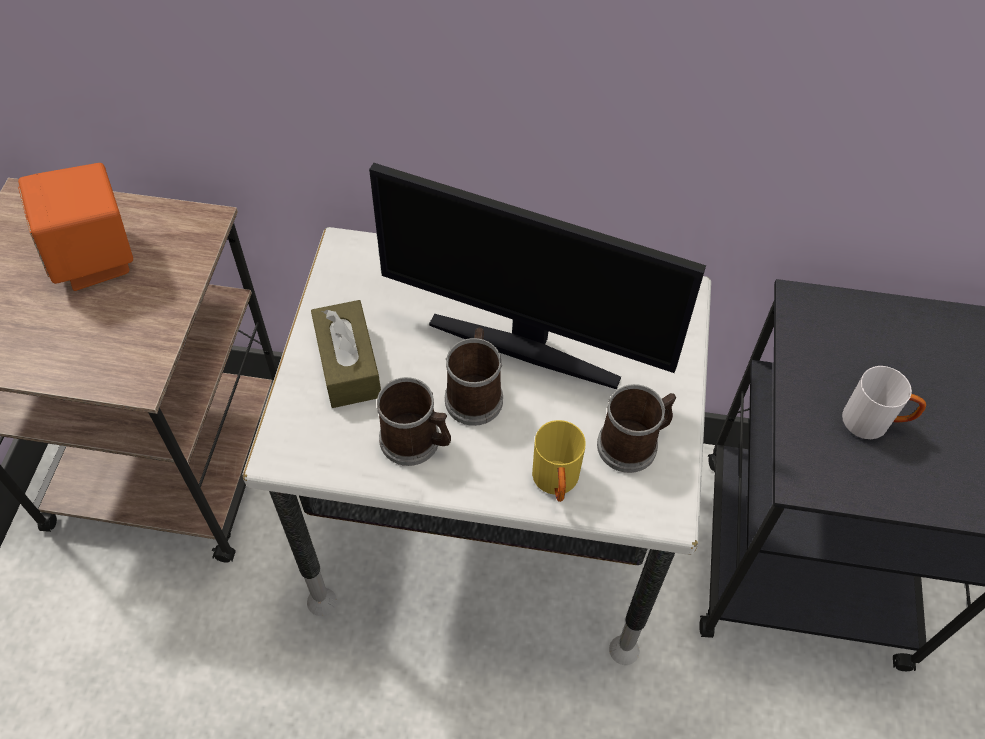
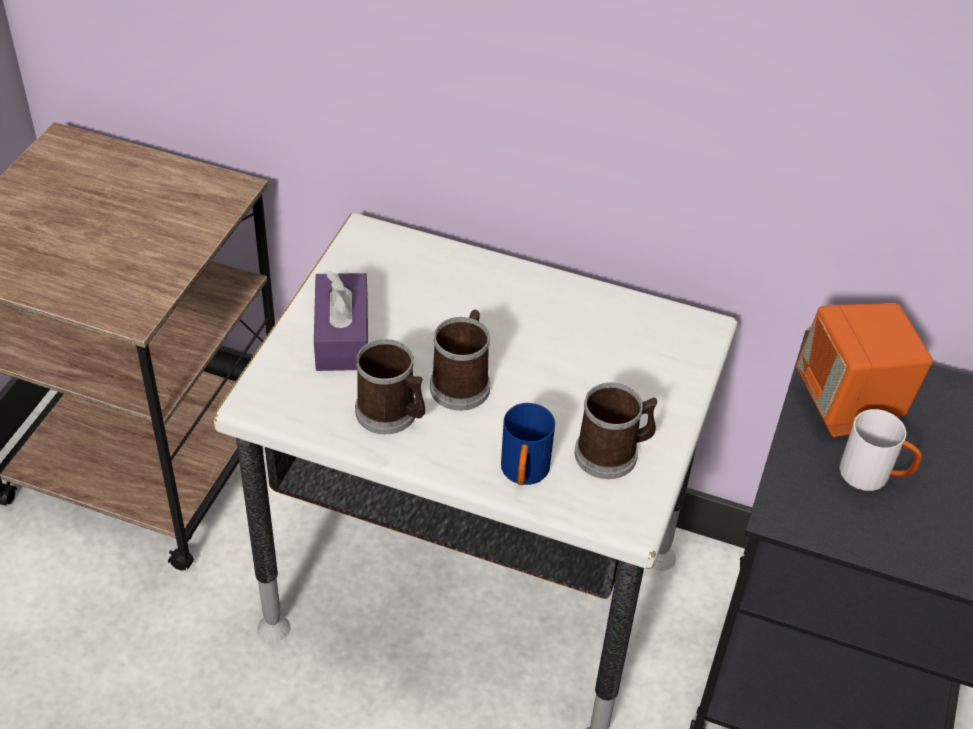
camera: 10 degrees right, 10 degrees down
(96, 259) = (120, 205): orange speaker -> orange speaker (849, 406)
(348, 365) = (342, 336): brown tissue box -> purple tissue box
(525, 346) = (526, 349): monitor -> none
(556, 483) = (523, 475): yellow mug -> blue mug

